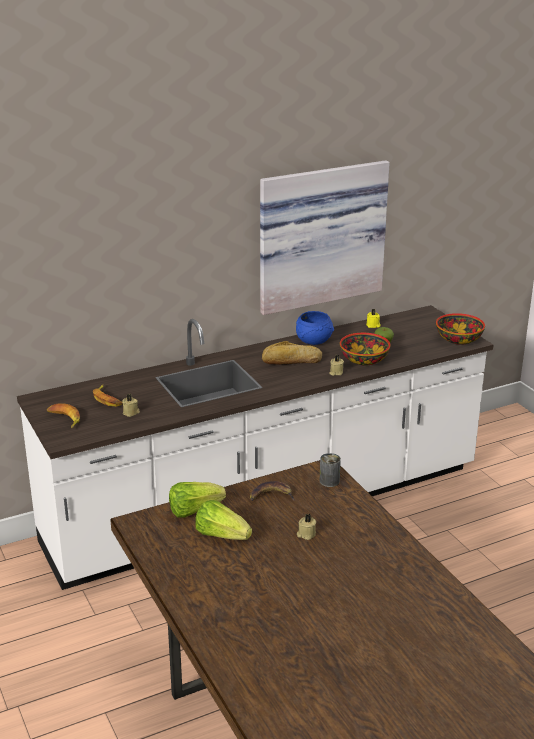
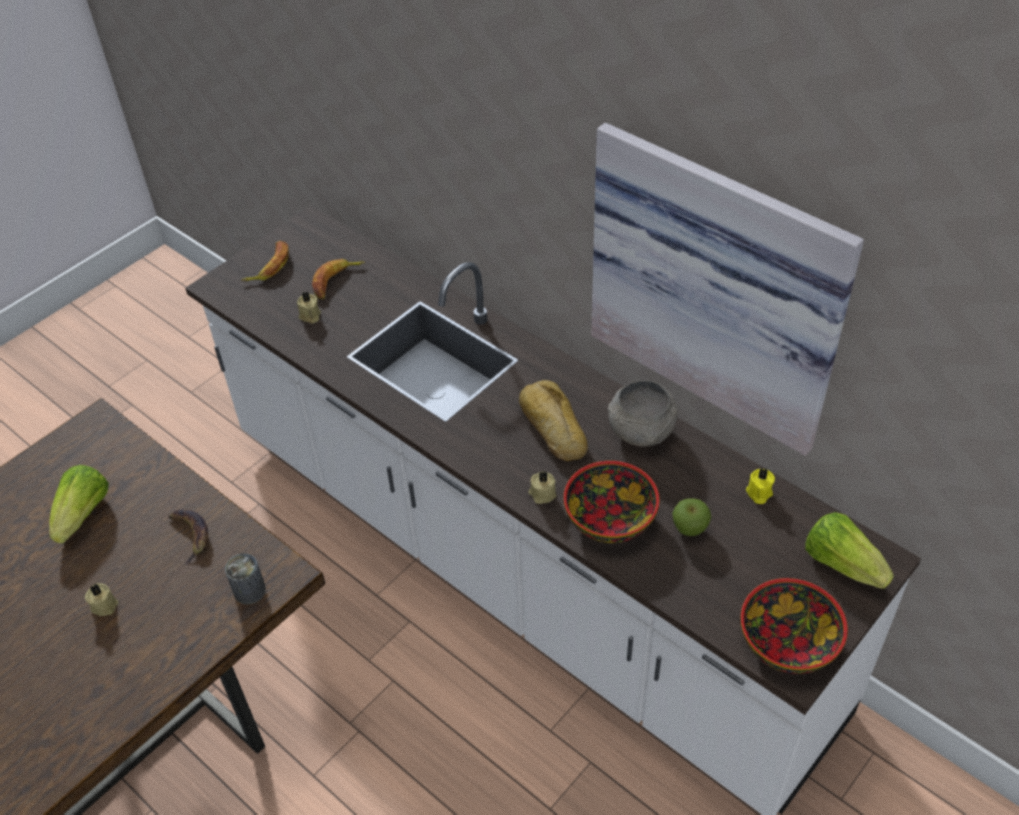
camera: 70 degrees right, 20 degrees up
(194, 510) = (134, 467): lettuce -> lettuce (842, 564)
(314, 341) = (641, 432): blue bowl -> grey bowl

